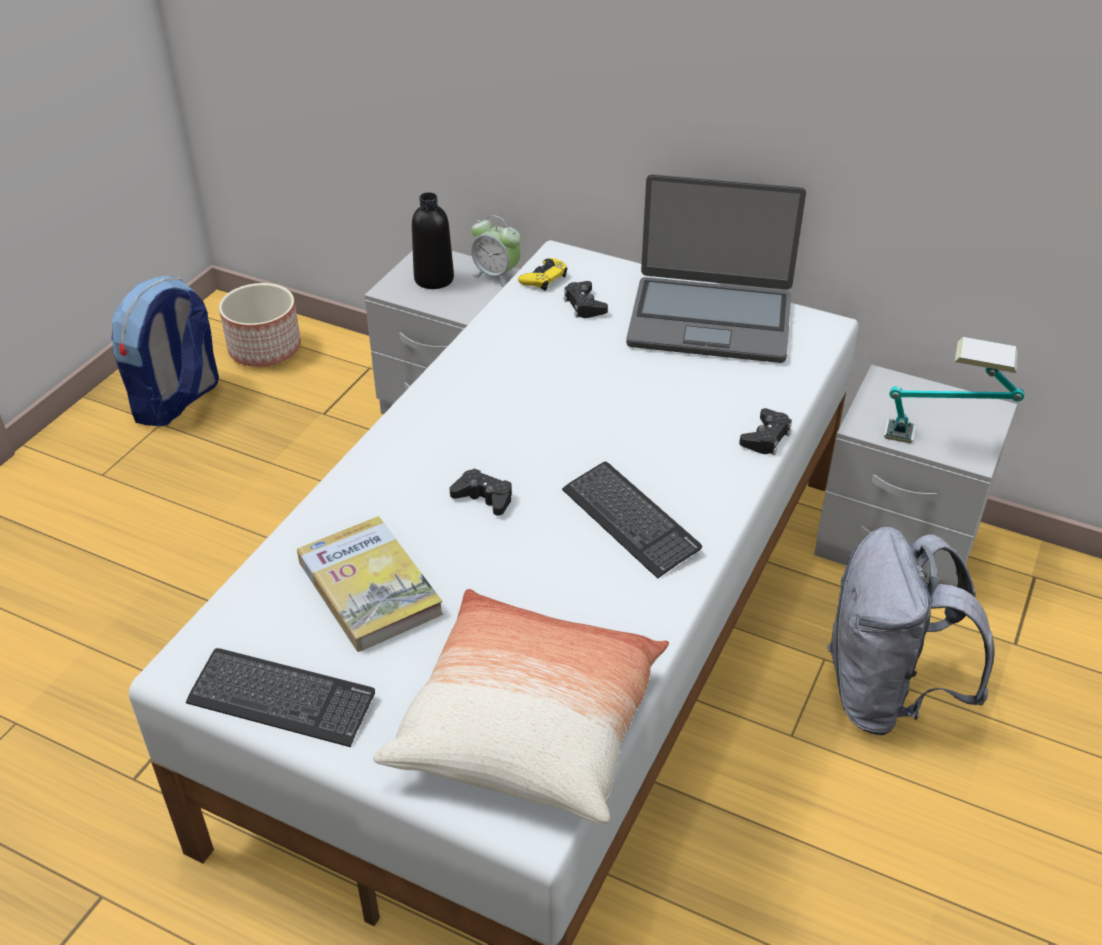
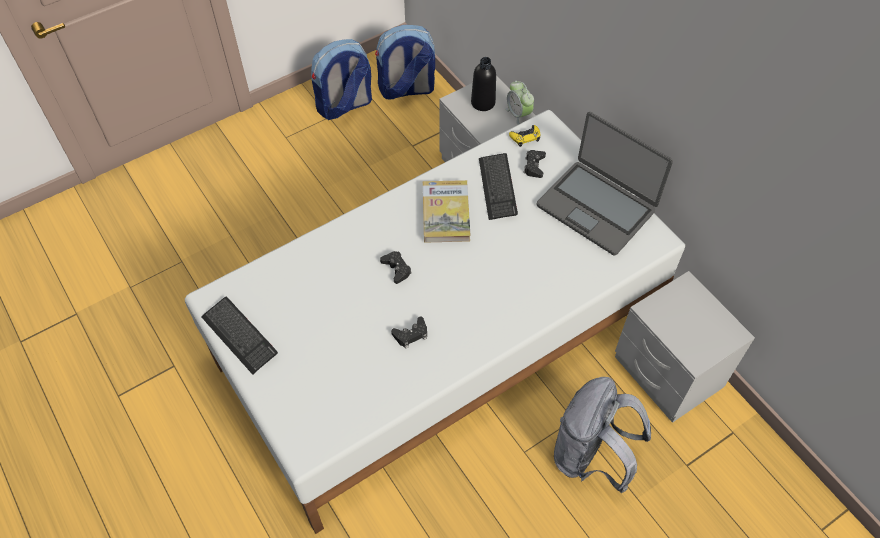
camera: 30 degrees right, 15 degrees up
(265, 350) = (406, 90): planter -> backpack
(369, 587) = (311, 295): book -> book (445, 213)
(528, 725) = (332, 404): pillow -> none
(630, 521) = (457, 317): keyboard -> keyboard (497, 187)
(766, 438) = (566, 300): black game controller -> black game controller (411, 335)
(942, 442) = (686, 341): table lamp -> none

